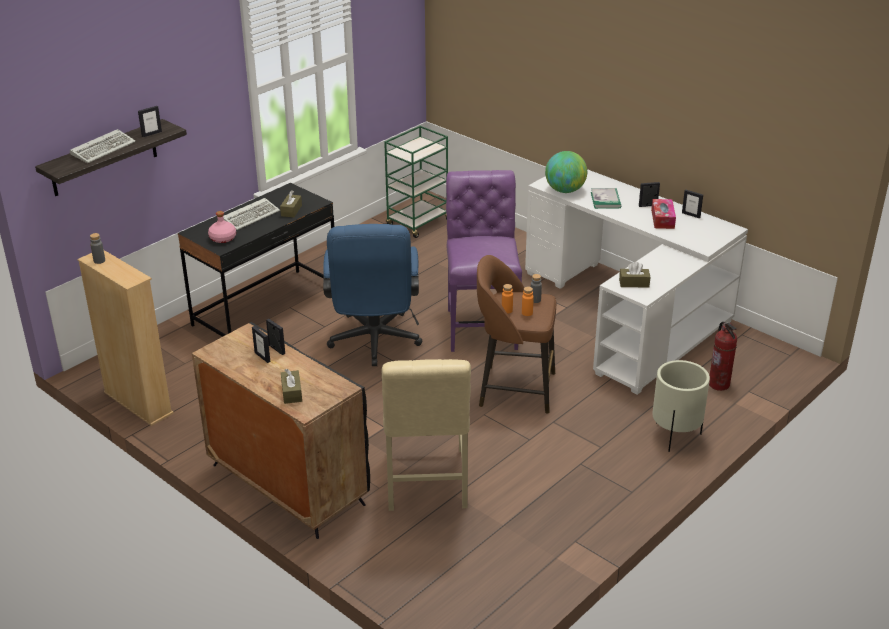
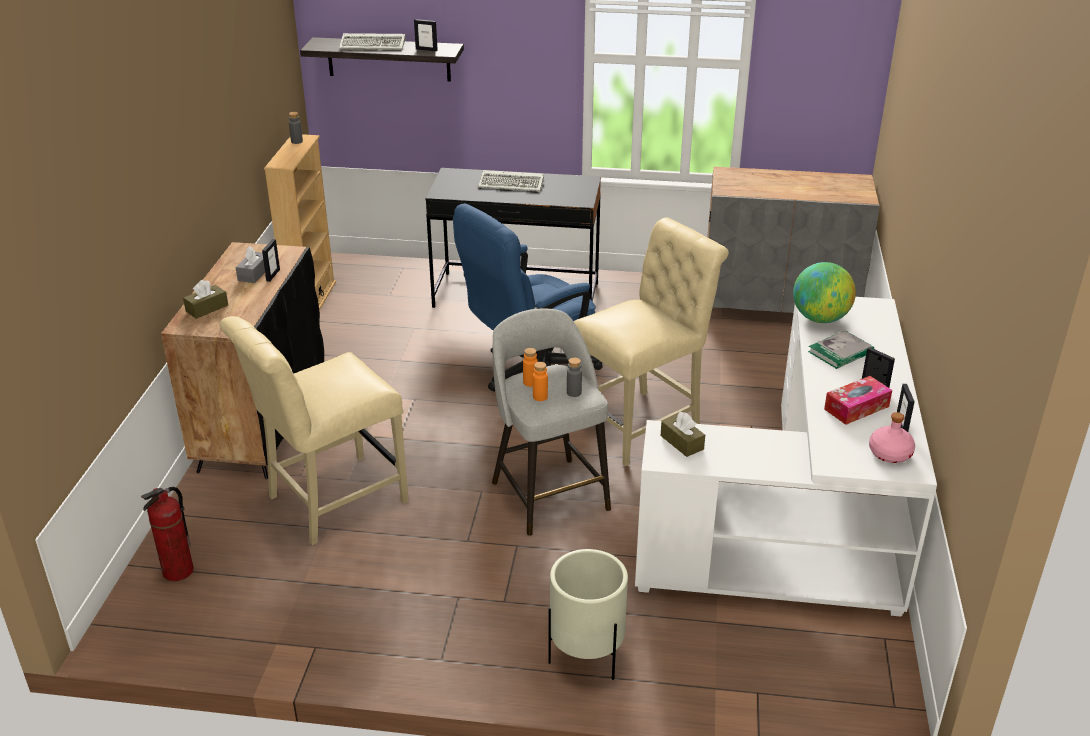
camera: 55 degrees right, 0 degrees up
(222, 238) = (456, 187): pink bottle -> pink bottle (889, 453)
(262, 357) = (254, 273): picture frame -> grey tissue box
(291, 210) = (548, 196): brown tissue box -> none
(418, 223) = (779, 308): green cart -> grey cabinet
(482, 325) = (641, 424): purple chair -> beige chair
(514, 389) = (548, 493): brown stool -> grey stool
(719, 384) = (741, 658): fire extinguisher -> fire extinguisher (178, 571)

